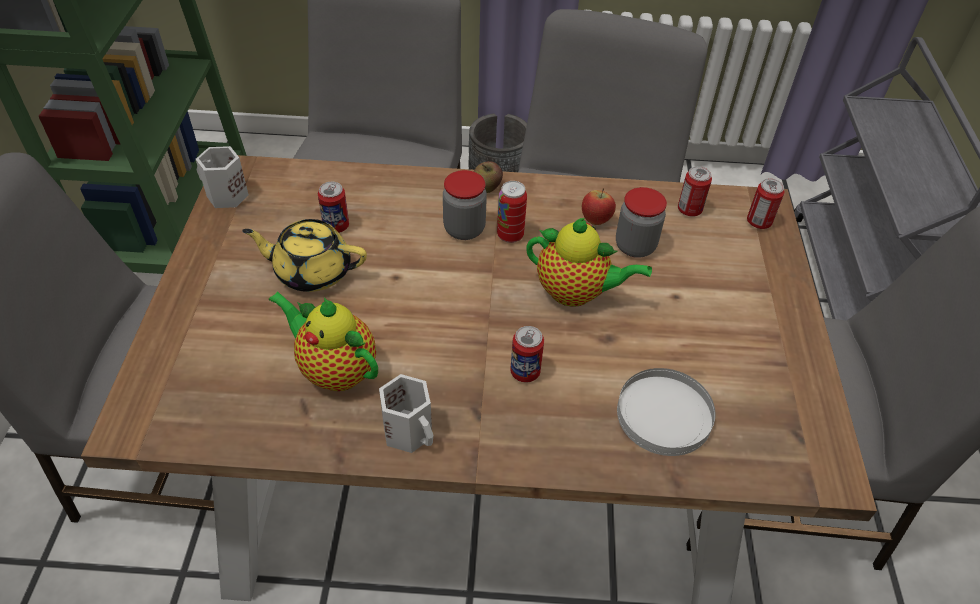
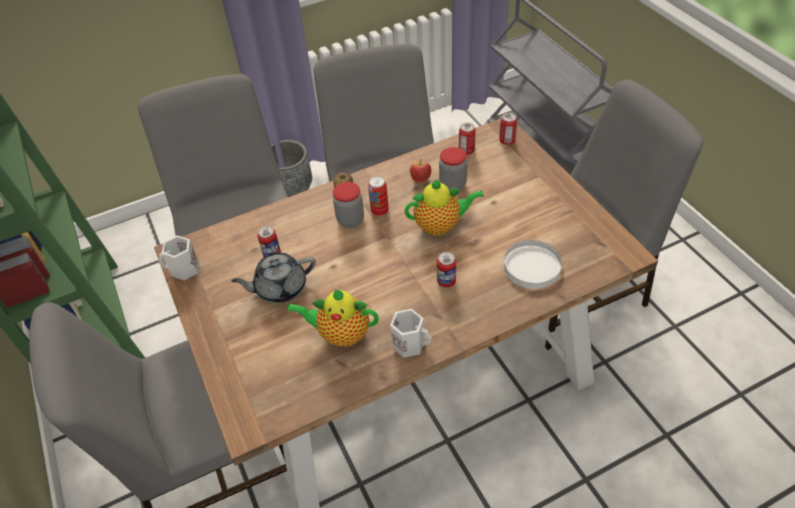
camera: 25 degrees left, 0 degrees up
(311, 271) = (280, 287): yellow teapot -> grey teapot

